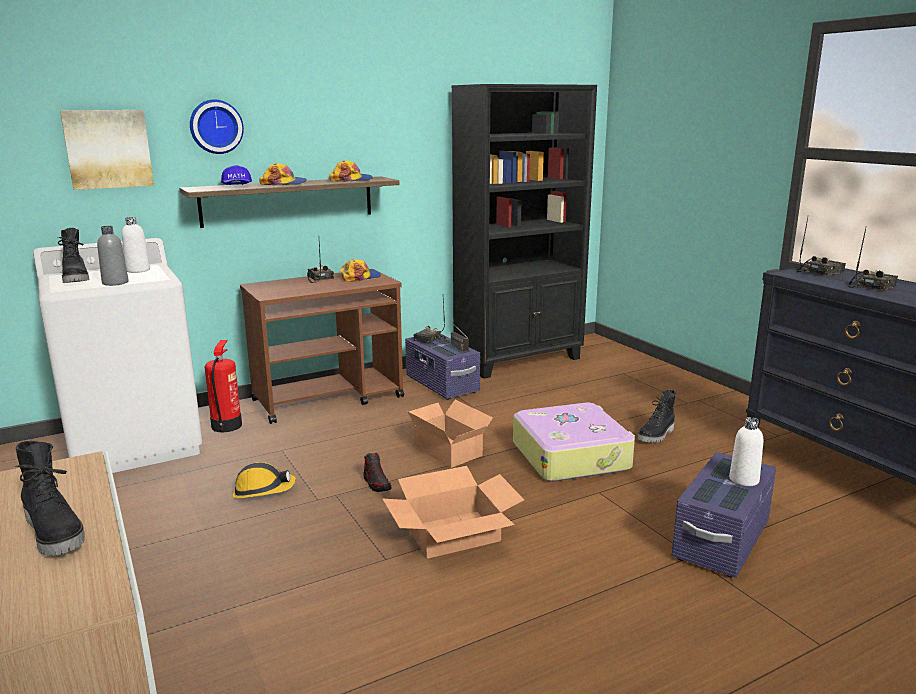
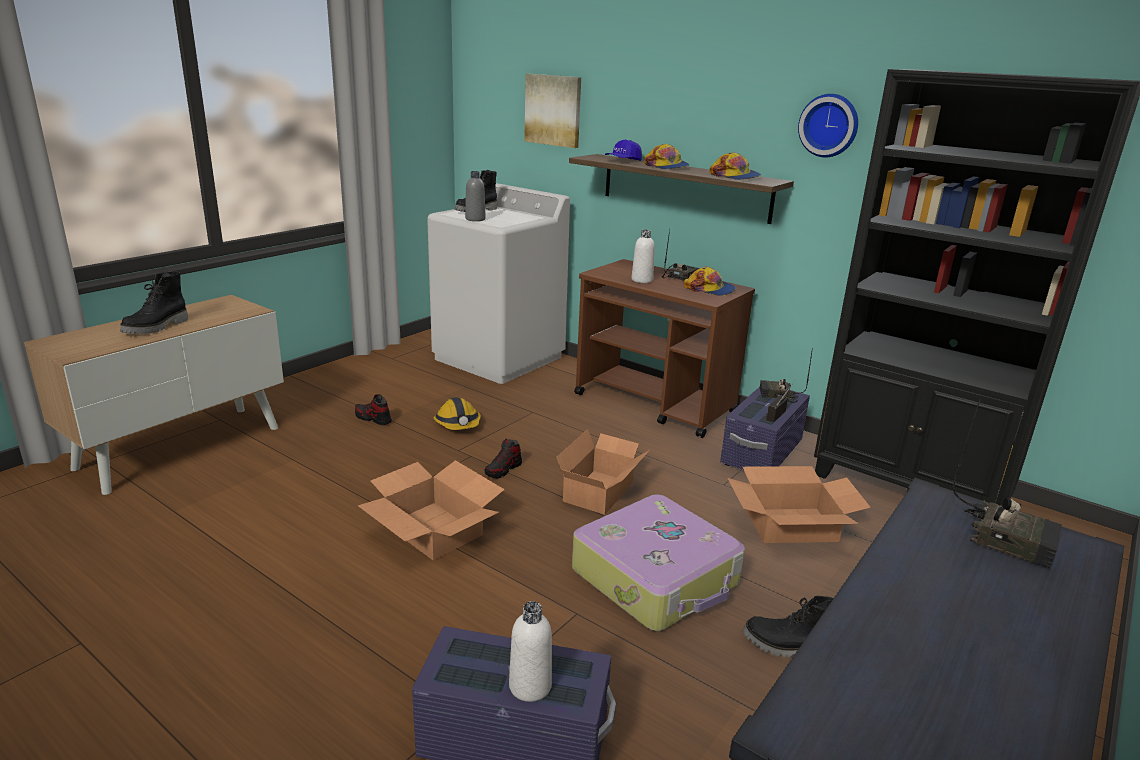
camera: 65 degrees right, 5 degrees up
(138, 270) = (519, 217): white bottle -> white bottle (642, 280)
(188, 540) = (373, 419): none -> shoe
(216, 126) = (633, 99): wall clock -> wall clock (829, 125)
(227, 425) = (557, 379): fire extinguisher -> none
(536, 401) = (790, 525): none -> cardboard box
(871, 286) = (944, 598): radio -> none

